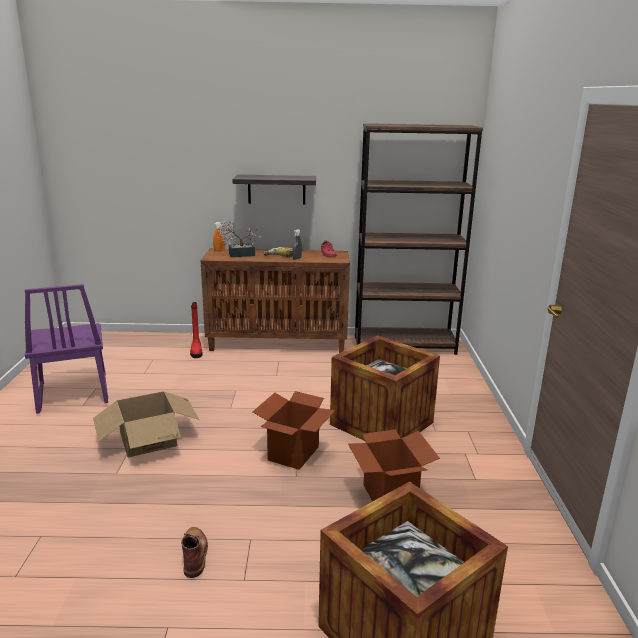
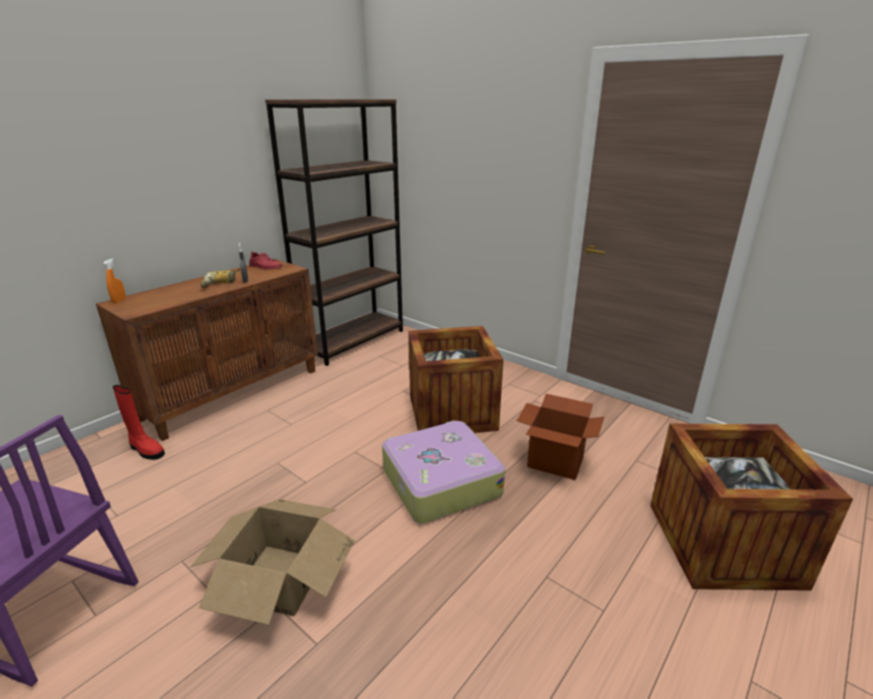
camera: 50 degrees left, 5 degrees up
(194, 553) = (537, 632): brown boot -> none
(238, 254) = (160, 298): potted plant -> none
(276, 189) = (174, 198): shelf -> none
(293, 453) = (439, 481): cardboard box -> suitcase

